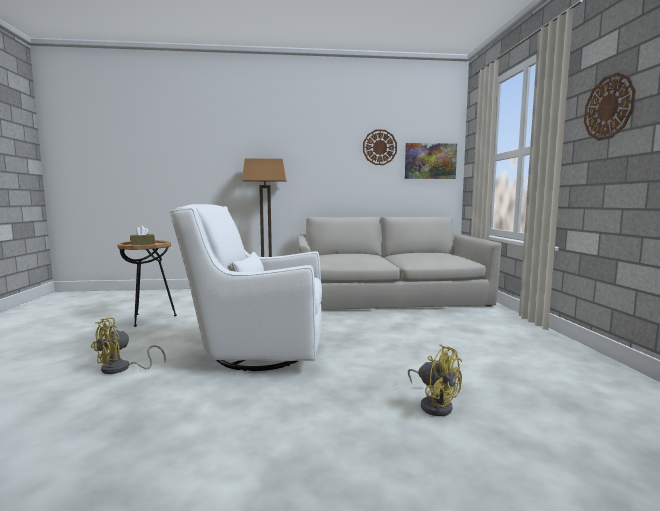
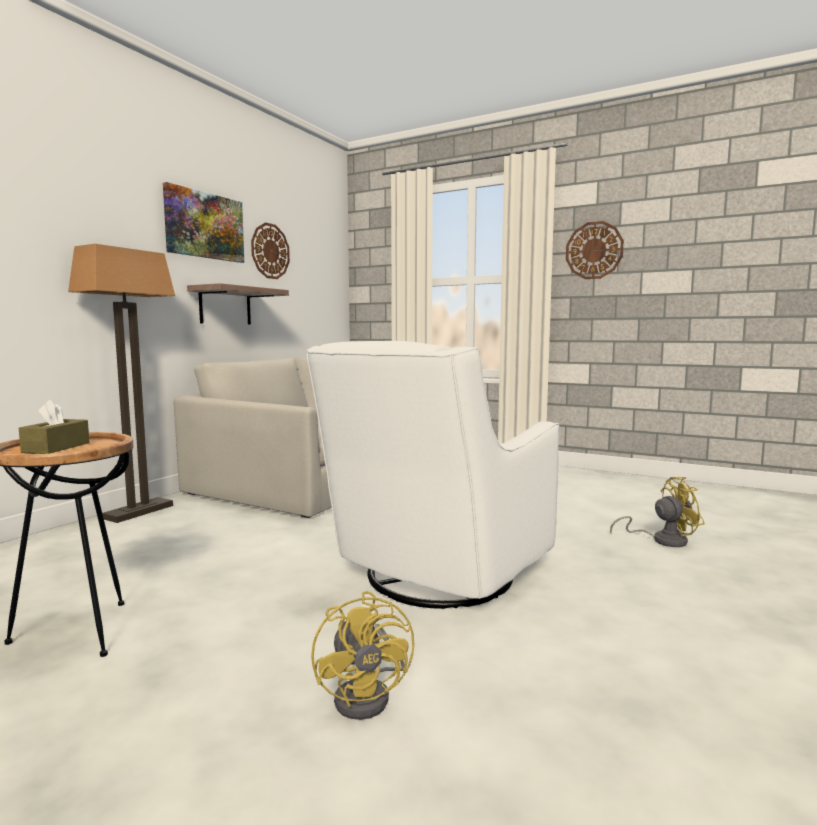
camera: 55 degrees left, 0 degrees up
(340, 184) = (225, 306): none -> shelf
(430, 161) = (321, 278): picture -> picture (204, 225)

